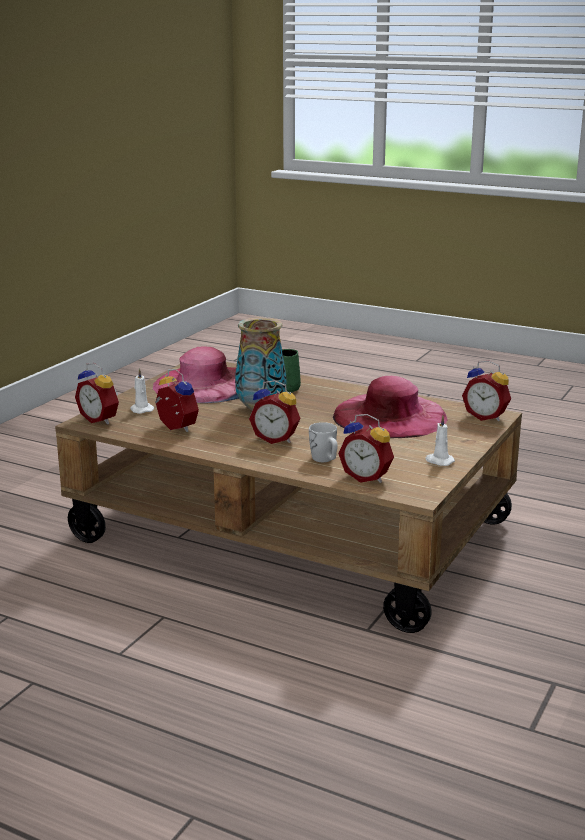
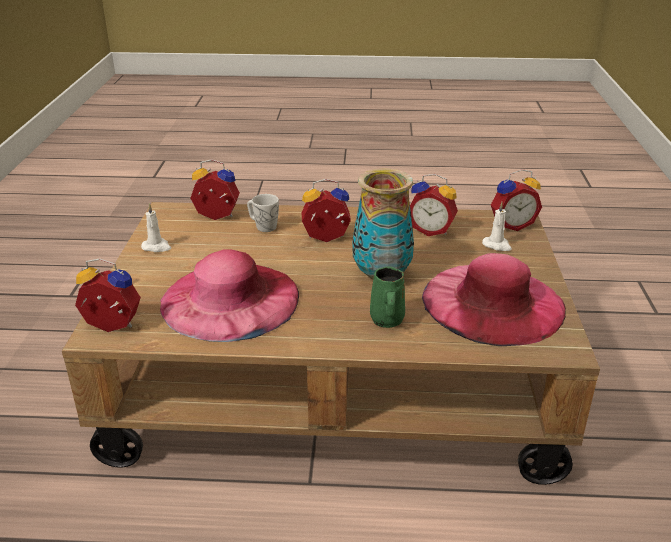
camera: 155 degrees right, 10 degrees up
(101, 419) = (511, 225): alarm clock -> alarm clock turned 150 degrees clockwise

